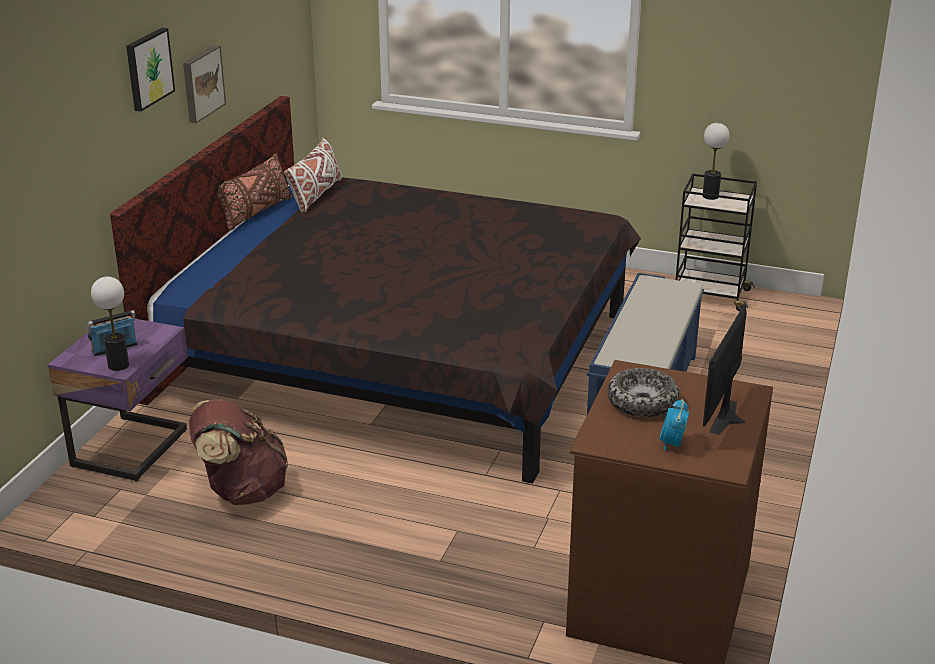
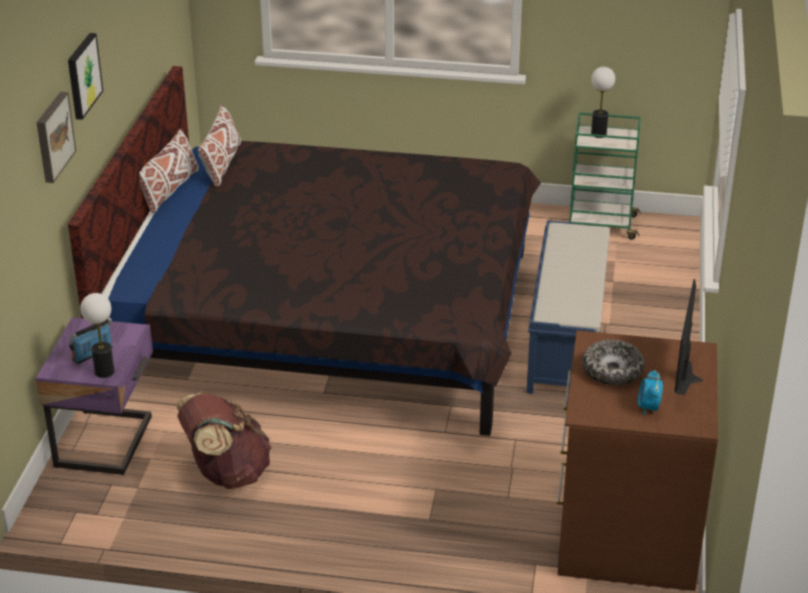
camera: 10 degrees left, 5 degrees up
(201, 83) = (117, 74): picture -> picture (53, 136)
(255, 213) = (169, 190): brown pillow -> white pillow
(710, 295) = (601, 225): black cart -> green cart

